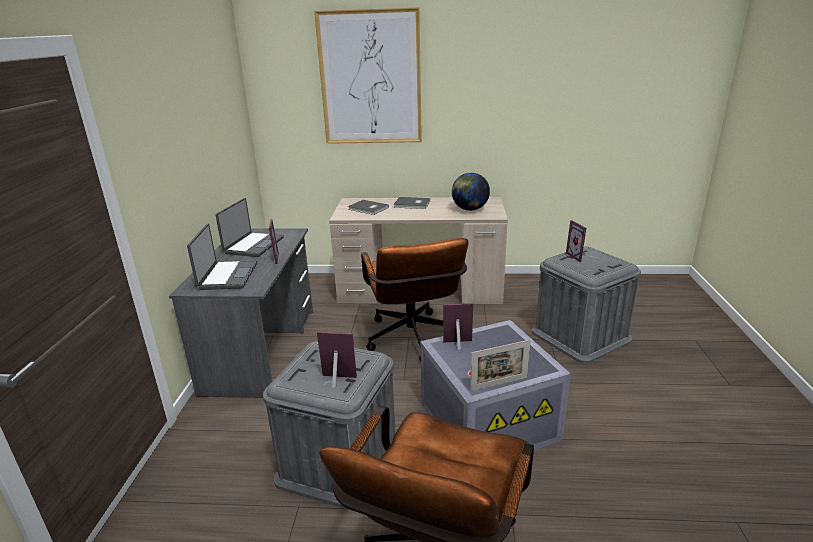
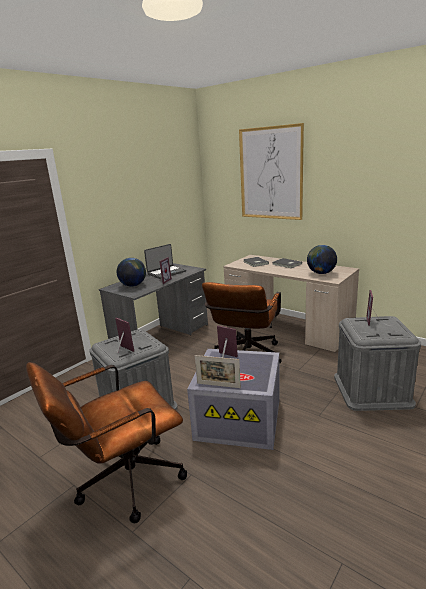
camera: 35 degrees right, 5 degrees down
(227, 276) = (133, 285): laptop -> globe

